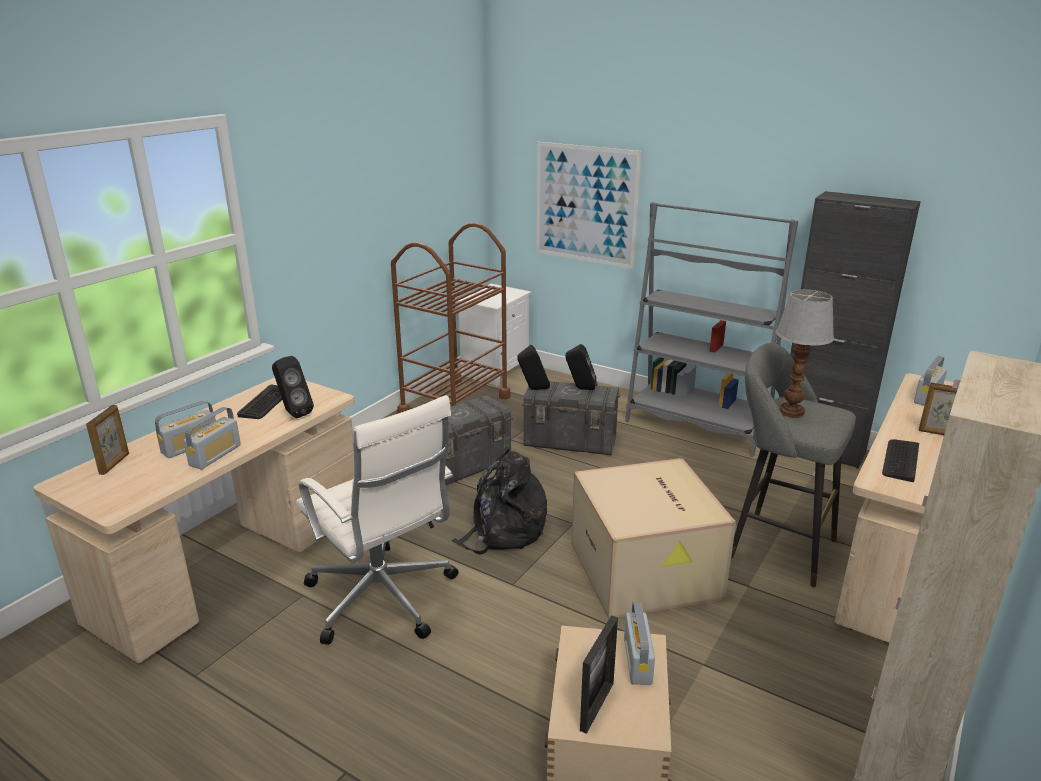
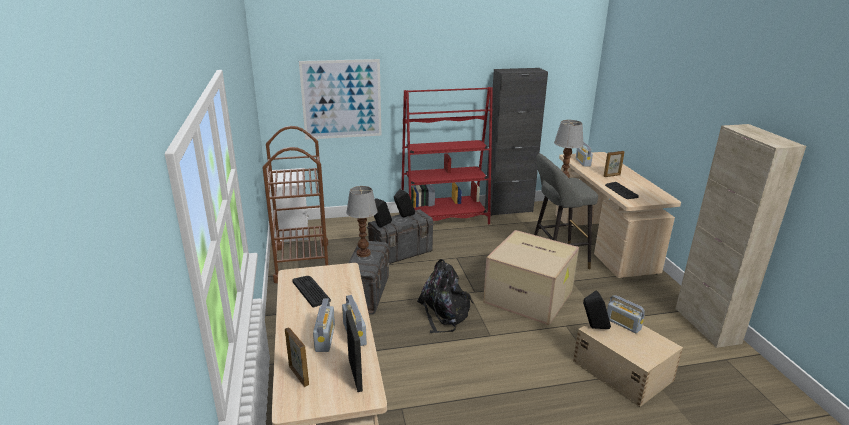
camera: 45 degrees left, 0 degrees up
(293, 413) = (344, 288): black speaker -> black speaker (593, 328)
(383, 599) = (446, 381): white office chair -> none
(463, 409) = (364, 253): none -> table lamp
(597, 706) = (641, 349): picture frame -> picture frame (355, 374)
(697, 425) = (444, 219): grey bookcase -> red bookcase

